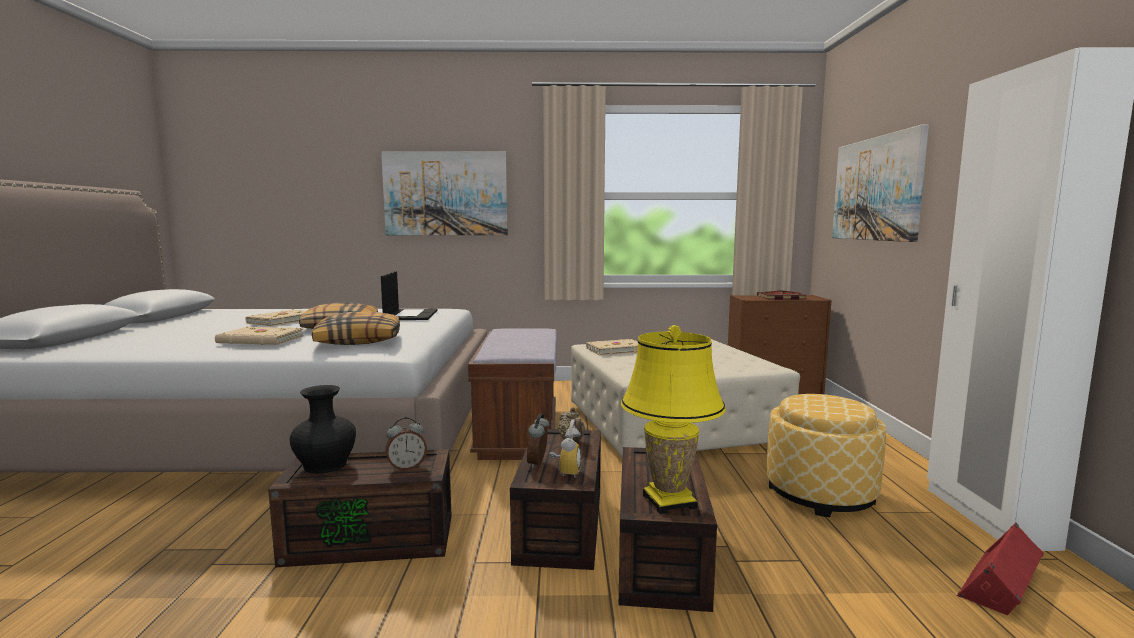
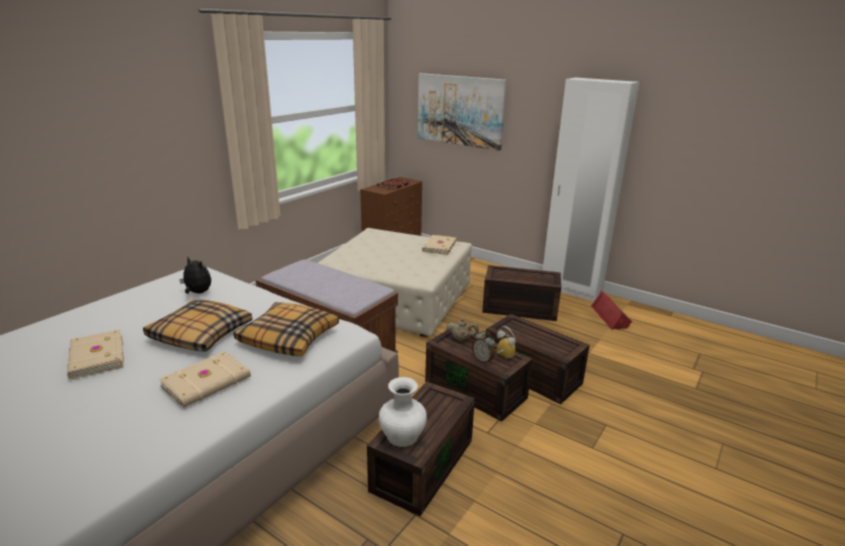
camera: 55 degrees left, 15 degrees up
(326, 465) = (403, 435): black vase -> white vase
(407, 467) = (440, 405): alarm clock -> none
(410, 315) = (197, 293): laptop -> plush toy
(445, 194) = (115, 140): picture -> none
(615, 350) = (352, 261): beige book -> beige book (438, 246)
(669, 501) = (561, 345): yellow table lamp -> none
(820, 493) = (518, 308): ottoman -> brown storage box

